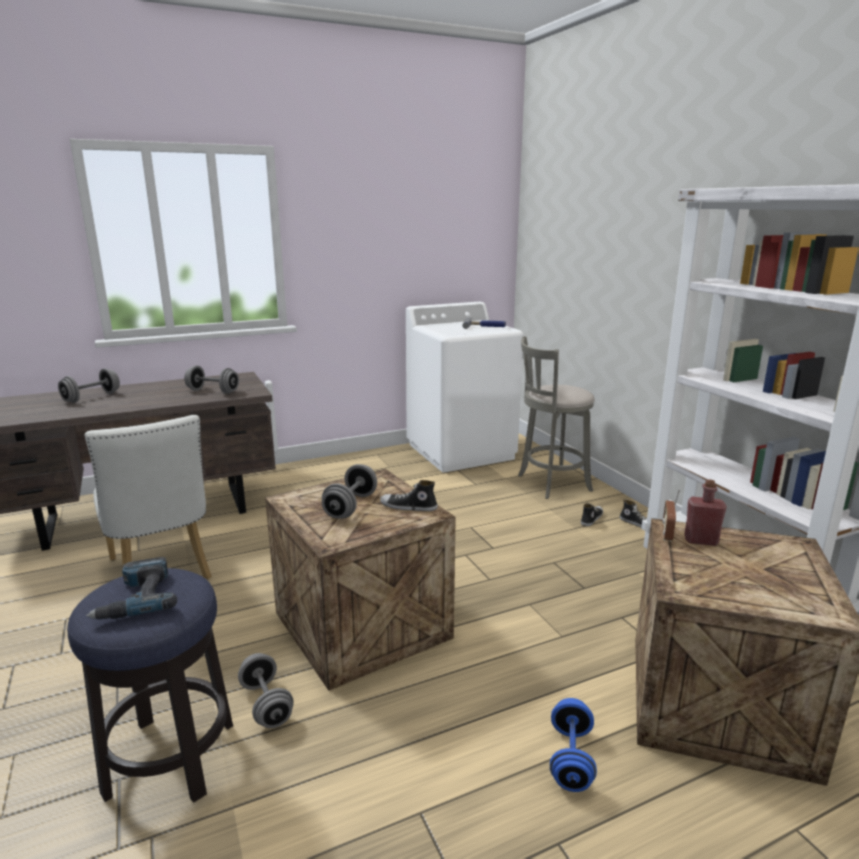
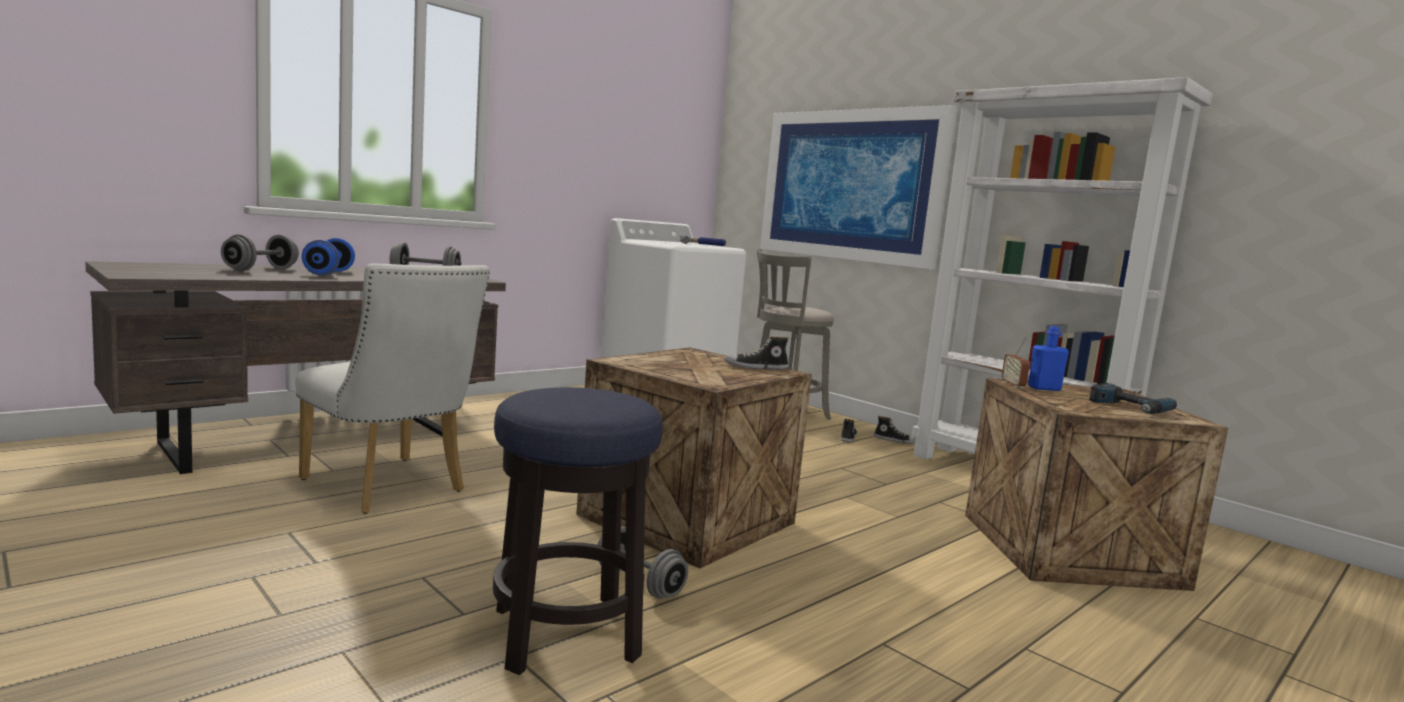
camera: 20 degrees left, 10 degrees down
(136, 598) = (576, 400): power drill -> power drill (1127, 408)
(351, 506) = (694, 366): grey dumbbell -> none
(571, 759) = (984, 594): blue dumbbell -> blue dumbbell (329, 273)
(615, 269) = (850, 185): none -> picture
(701, 540) = (1044, 388): red bottle -> blue bottle

